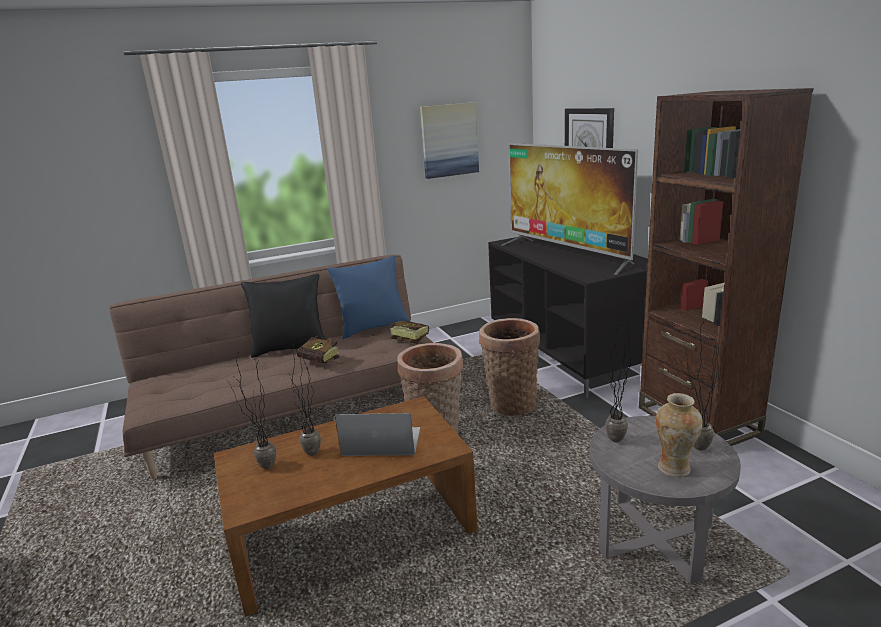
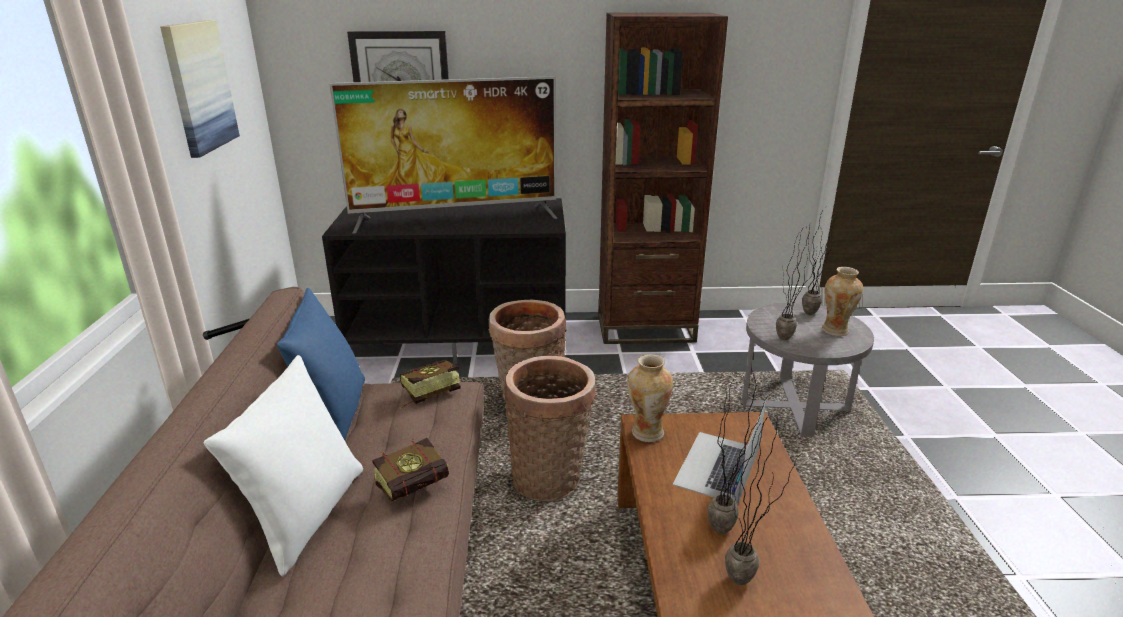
camera: 70 degrees left, 5 degrees up
(291, 348) = (306, 516): black pillow -> white pillow
(406, 408) = (646, 432): none -> vase

